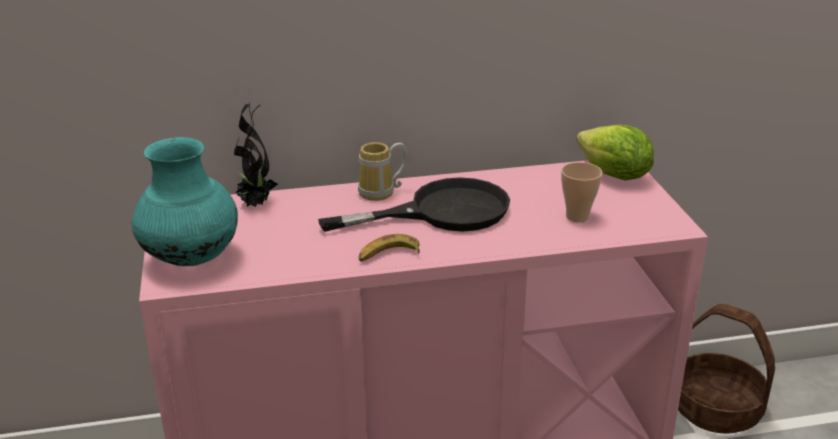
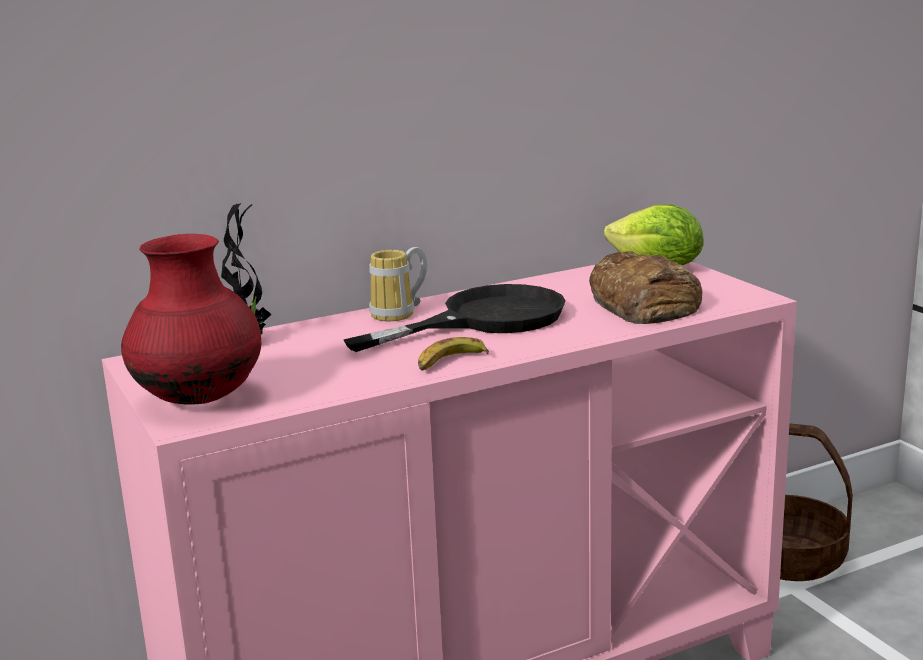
camera: 15 degrees left, 10 degrees down
(192, 259) = (199, 399): turquoise vase -> red vase
(577, 216) = (644, 304): cup -> bread

